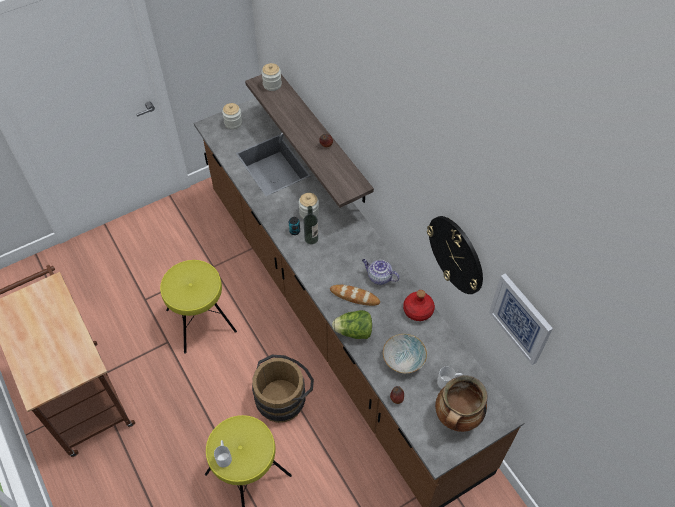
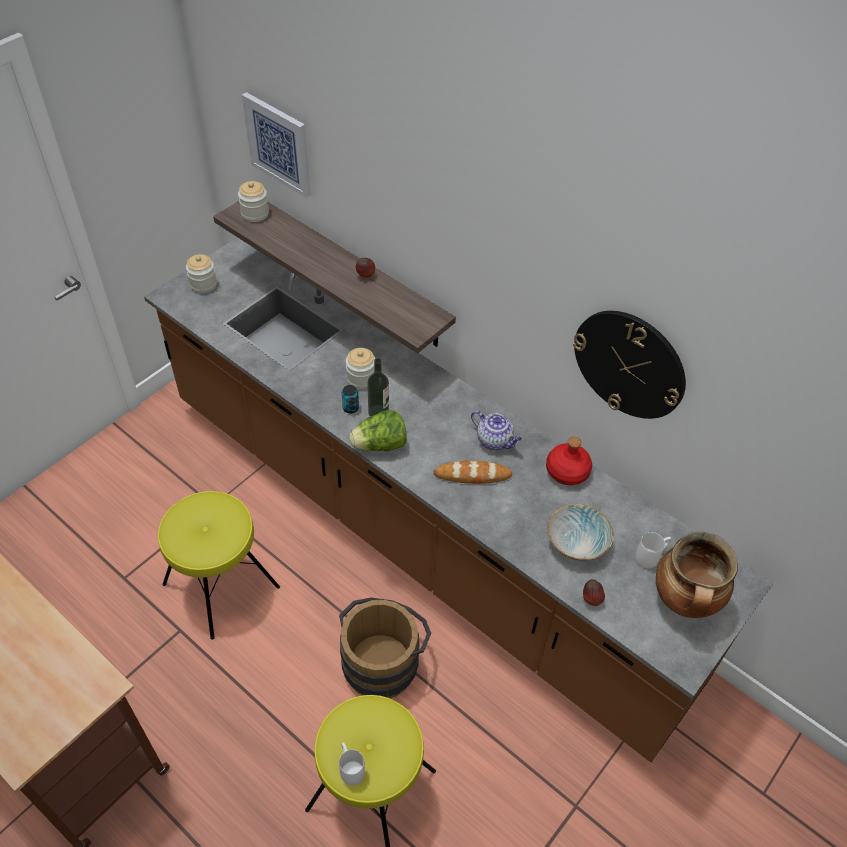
camera: 20 degrees left, 5 degrees down
(353, 331) = (491, 523): lettuce -> lettuce (380, 445)
(379, 277) = (495, 441): teapot -> teapot turned 150 degrees counterclockwise
(521, 318) = (766, 422): picture -> picture (279, 144)

